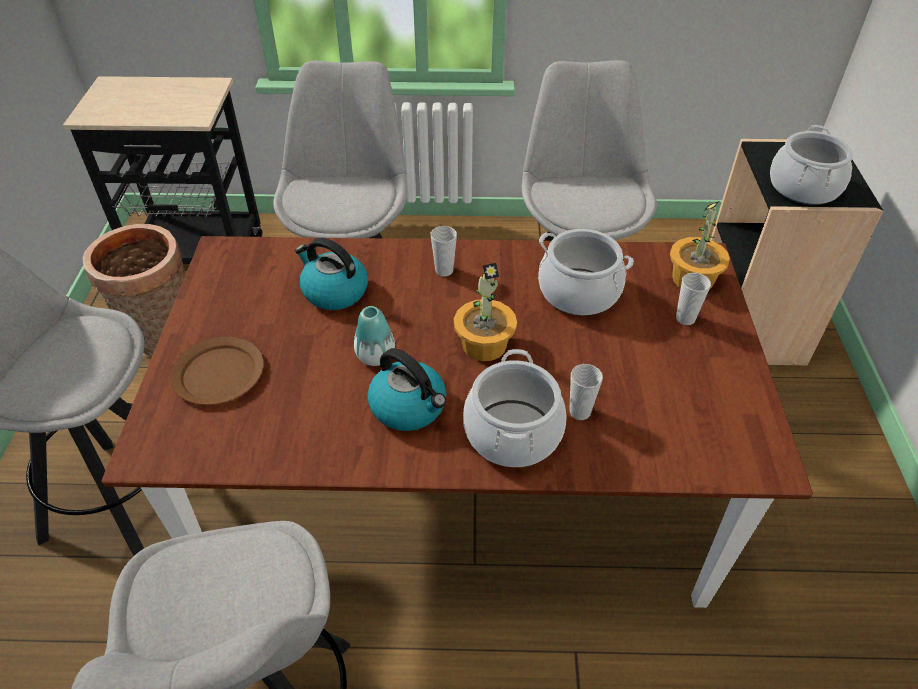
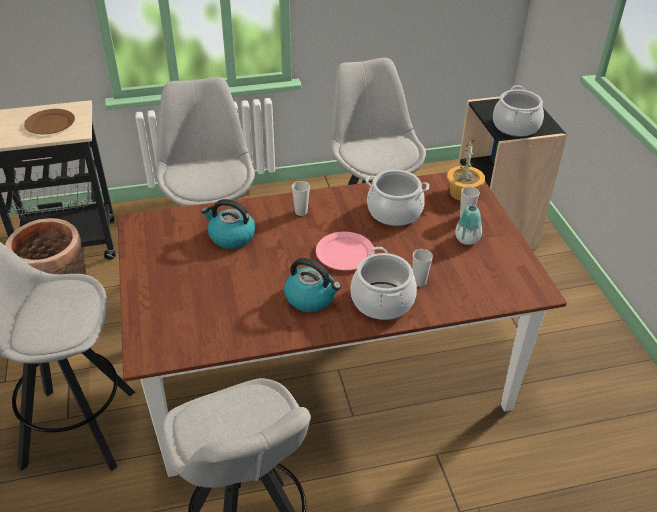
camera: 15 degrees left, 5 degrees down
(218, 373) = (173, 300): brown plate -> brown plate (50, 124)
(375, 356) = (276, 272): vase -> vase (467, 239)
(484, 344) = (345, 253): potted plant -> pink plate

